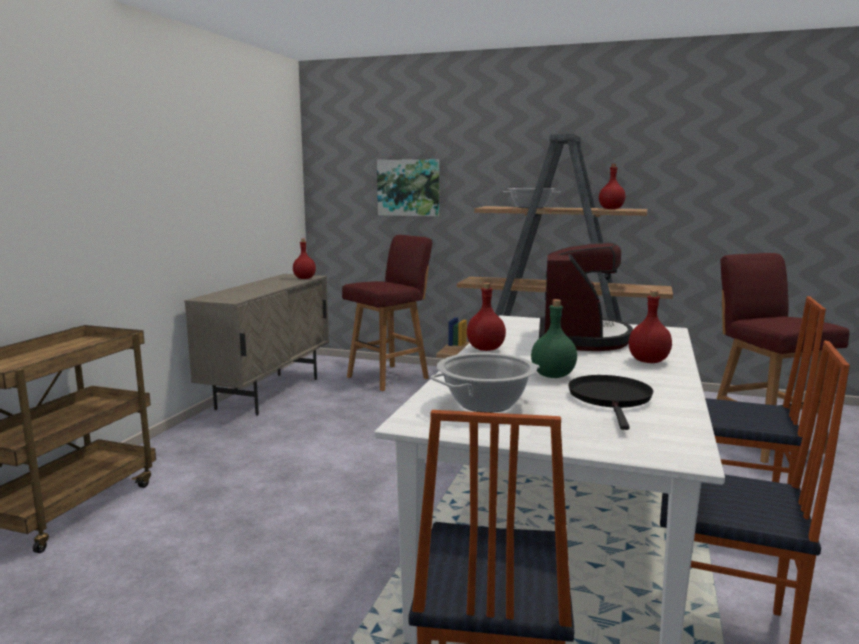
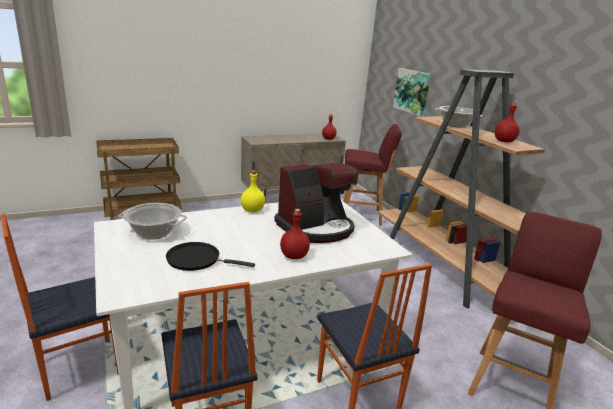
camera: 45 degrees right, 10 degrees up
(485, 349) = (252, 210): red bottle -> yellow bottle
(553, 375) = (223, 237): green bottle -> none
(611, 399) = (197, 260): black frying pan -> black frying pan turned 135 degrees counterclockwise

